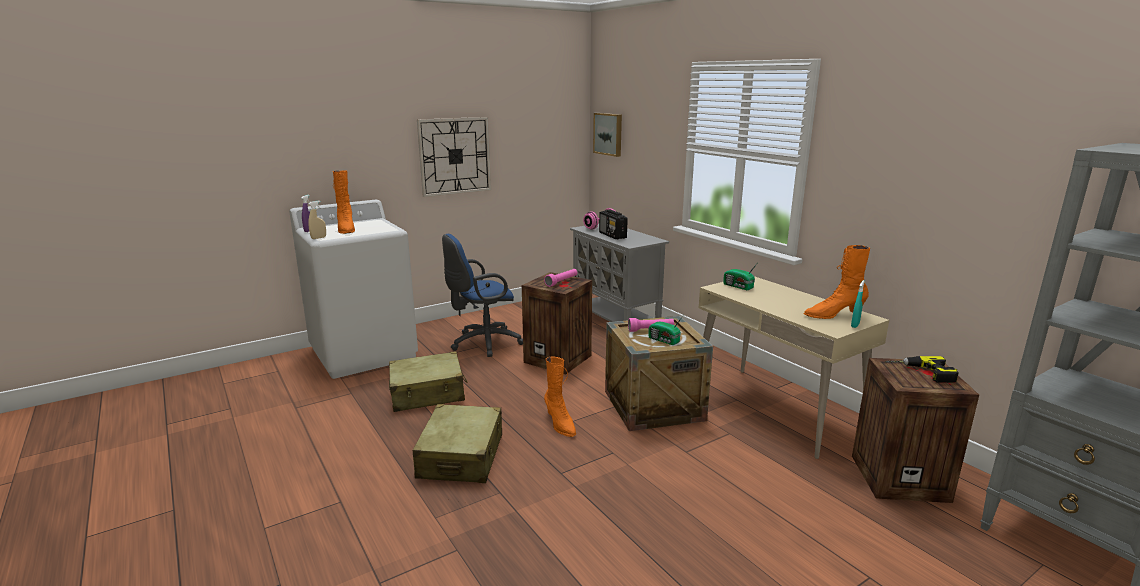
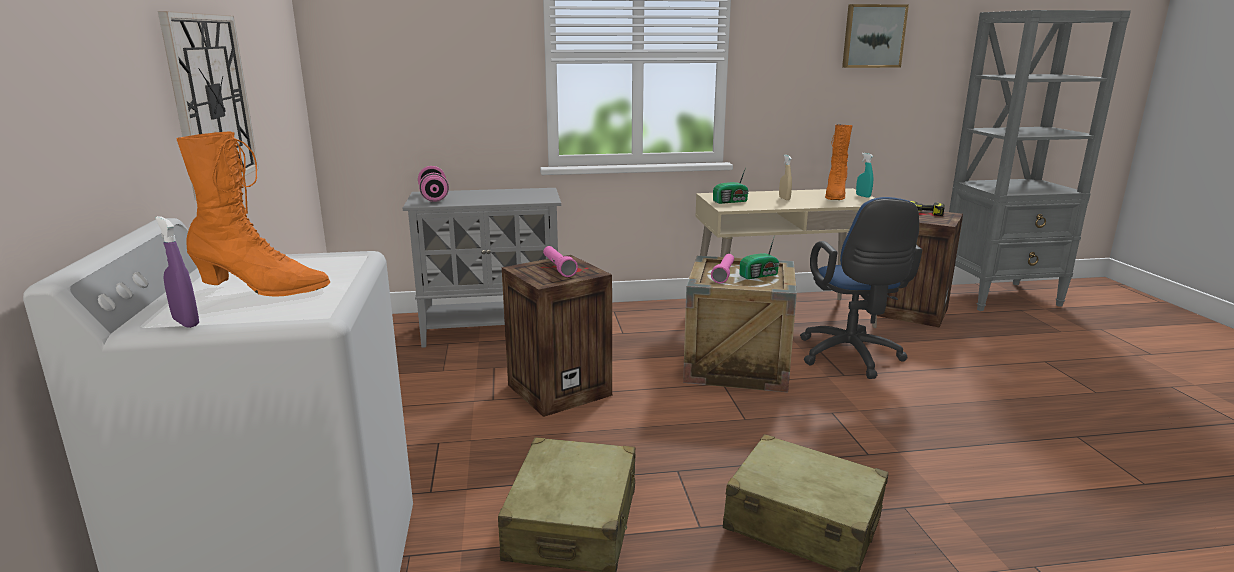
camera: 65 degrees left, 0 degrees up
(318, 238) = (299, 316): beige spray bottle -> beige spray bottle (784, 198)
(482, 343) = (430, 436): blue office chair -> blue office chair (851, 358)
(560, 424) = (748, 429): orange boot -> none
(609, 134) = (360, 53): picture -> picture (873, 36)
(612, 235) = (488, 199): radio -> none

